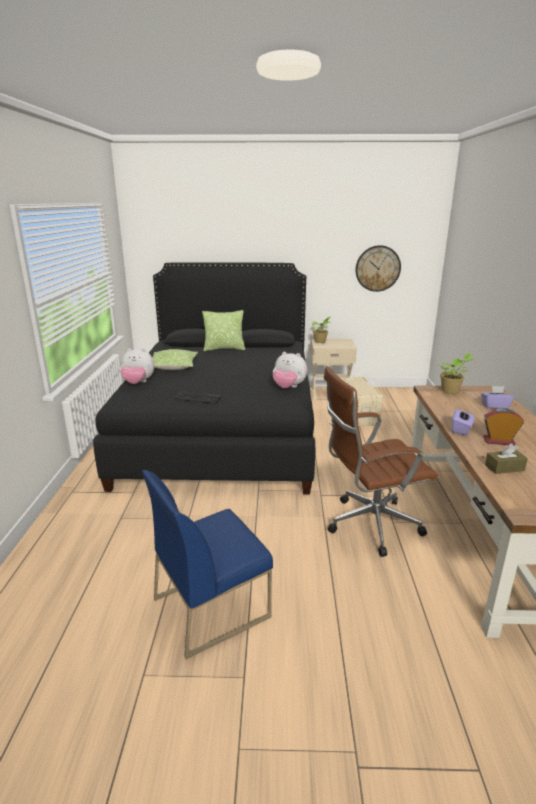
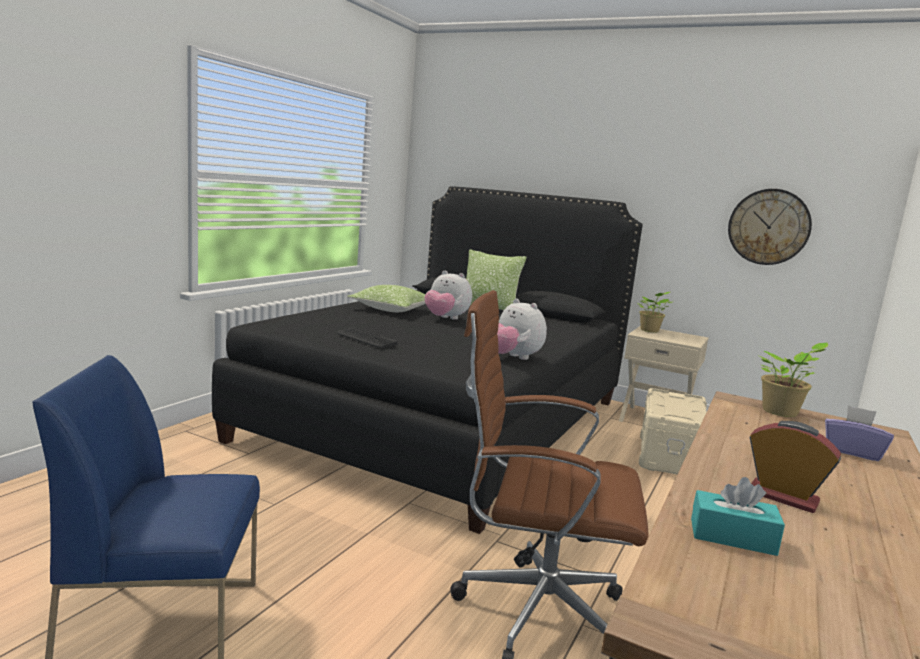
camera: 25 degrees right, 10 degrees down
(138, 383) = (323, 313): plush toy -> plush toy (445, 318)
(461, 429) = (721, 461): purple tissue box -> none
(504, 468) = (732, 537): brown tissue box -> turquoise tissue box

